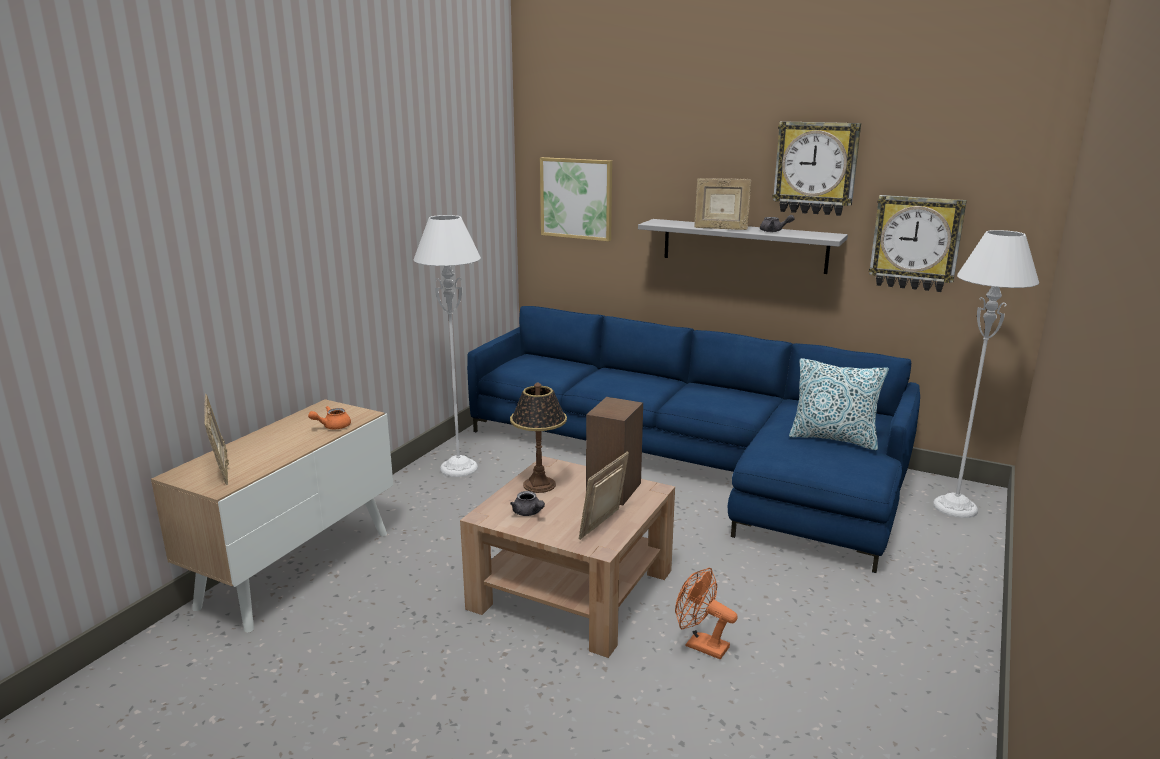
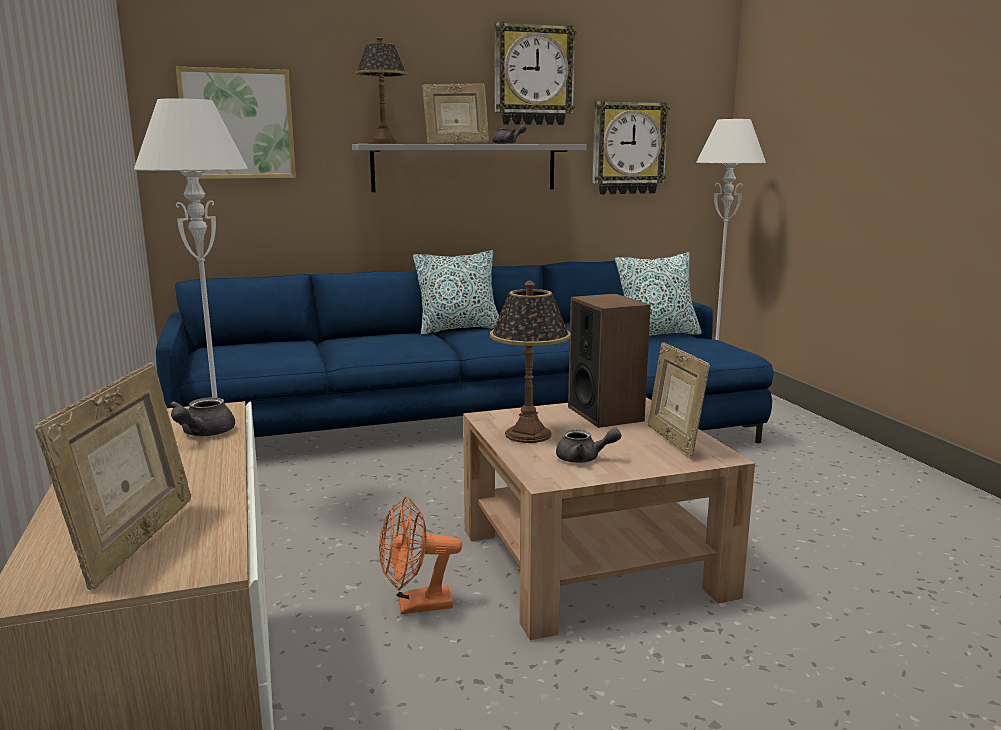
camera: 45 degrees left, 5 degrees down
(221, 470) = (135, 543): picture frame -> picture frame turned 75 degrees clockwise
(332, 426) = (202, 434): orange teapot -> grey teapot
(666, 223) = (383, 143): none -> table lamp
(699, 383) = (458, 329): none -> pillow
(700, 645) = (775, 547): orange fan -> orange fan (415, 606)

